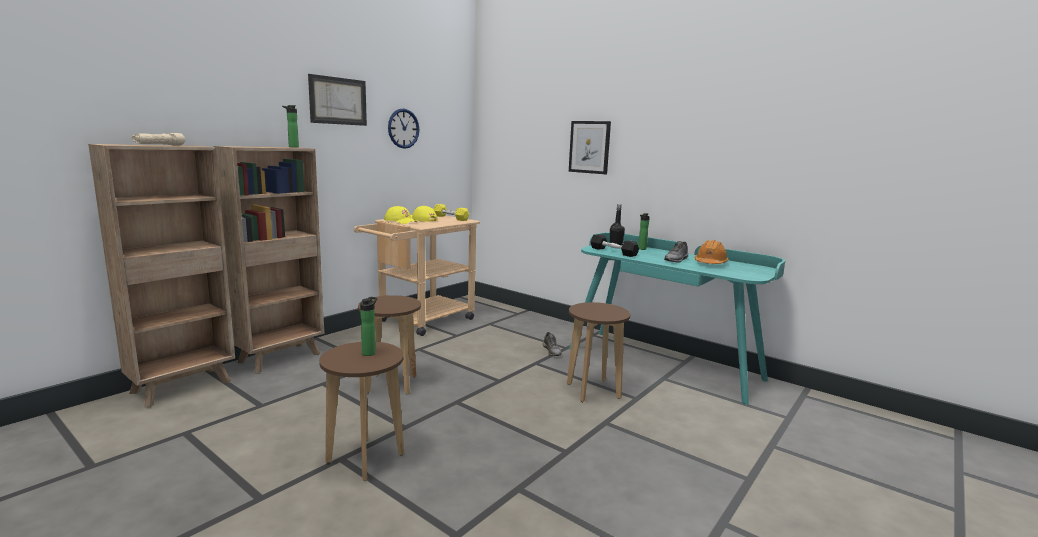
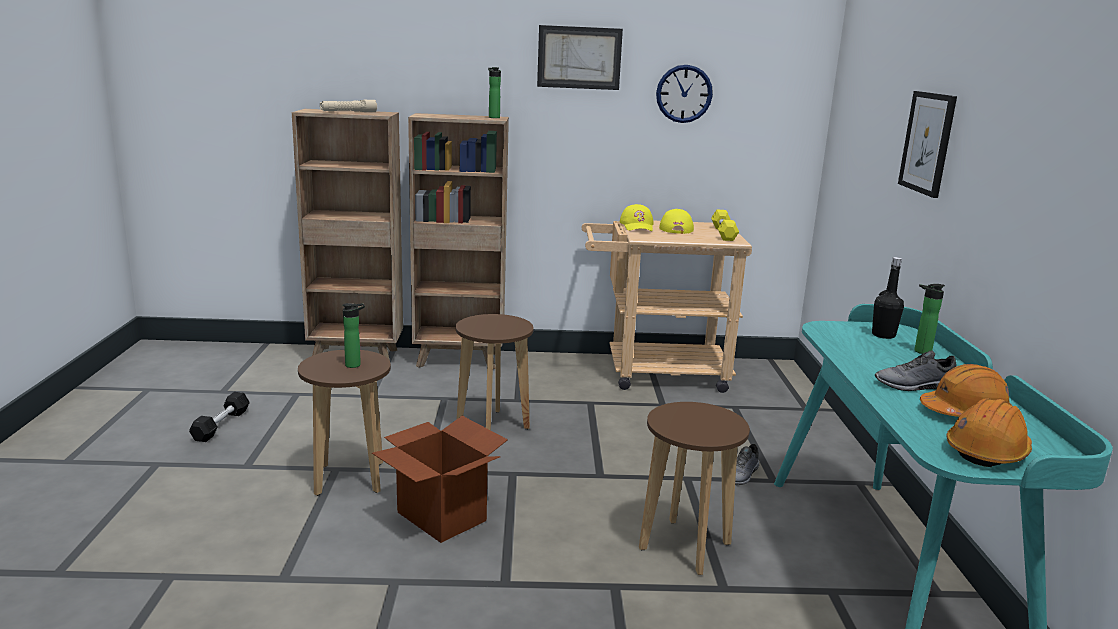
camera: 50 degrees right, 5 degrees up
(468, 443) = (441, 516): none -> cardboard box
(613, 252) = (844, 340): black dumbbell -> black dumbbell (221, 425)
(748, 272) = (987, 451): none -> orange hard hat

